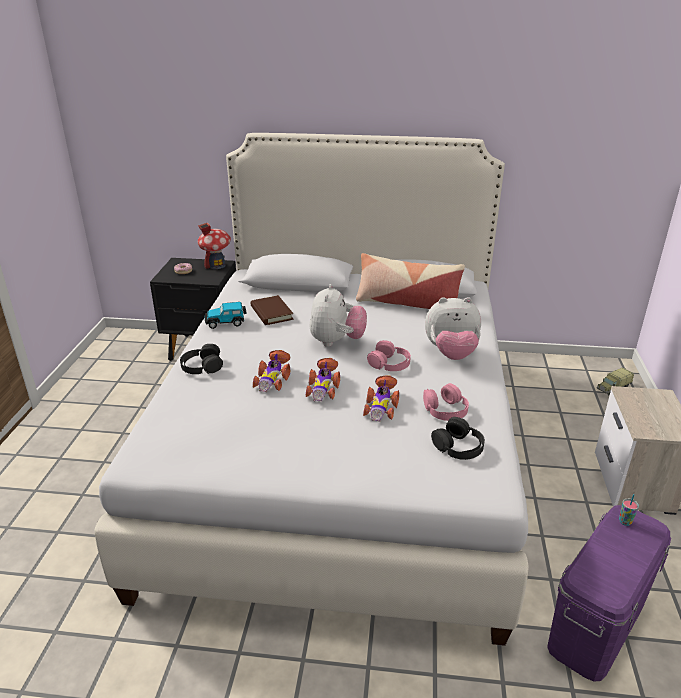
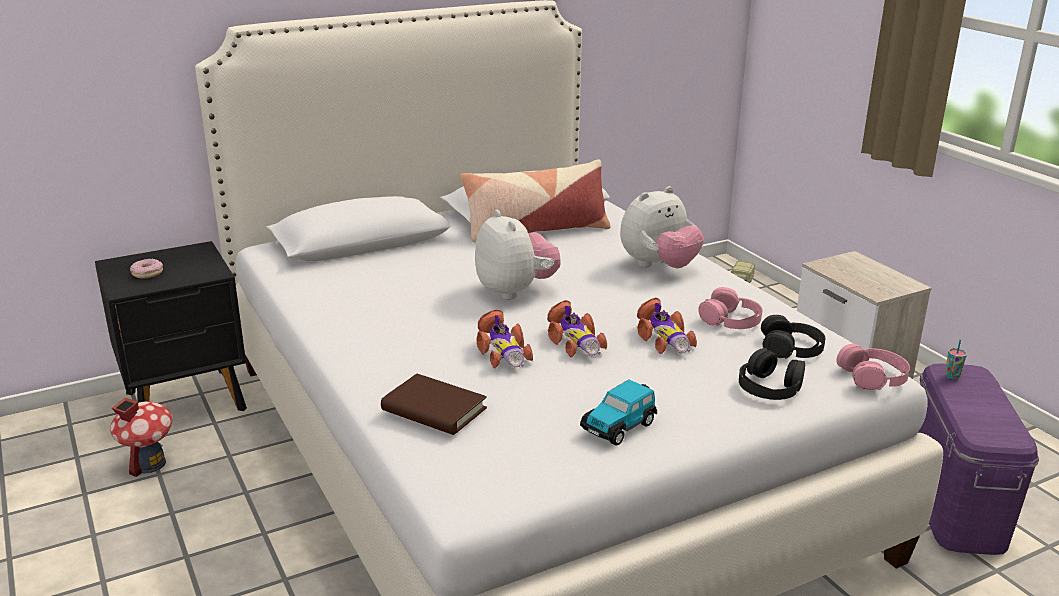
camera: 35 degrees left, 5 degrees down
(202, 366) = (382, 370): black headphones -> black headphones (770, 386)
(216, 265) = (192, 253): toy house -> toy house (149, 464)
(226, 322) = (333, 312): toy car -> toy car (619, 426)
(271, 313) = (381, 284): brown book -> brown book (434, 409)
(389, 363) = (609, 294): pink headphones -> pink headphones (873, 376)

